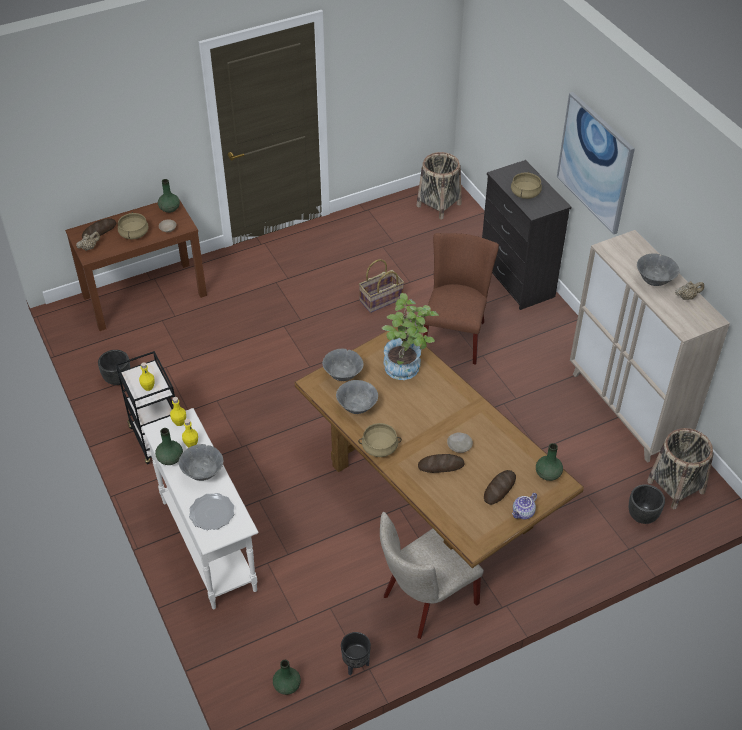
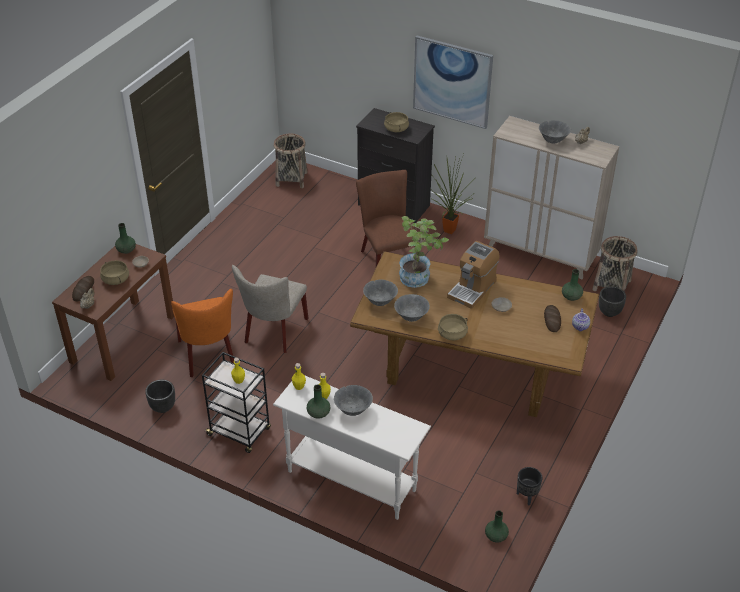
camera: 35 degrees left, 5 degrees down
(199, 351) = (208, 356): none -> orange chair
(211, 513) = (386, 431): plate -> none
(381, 300) = (313, 259): basket -> none
(425, 601) = (531, 433): beige chair -> beige chair (274, 333)
(441, 465) = (502, 325): bread -> none
(449, 409) = (472, 289): none -> coffee machine
(547, 335) = (448, 232): none -> potted plant

